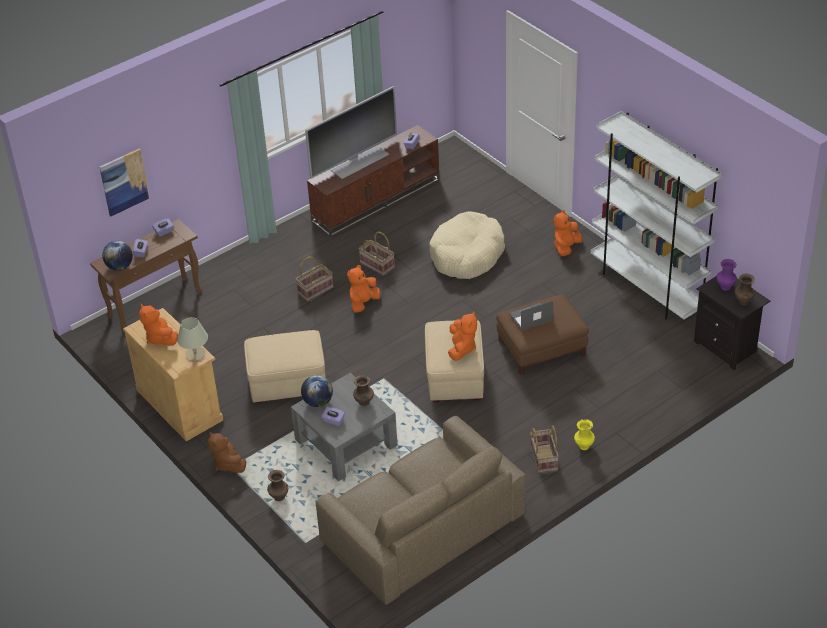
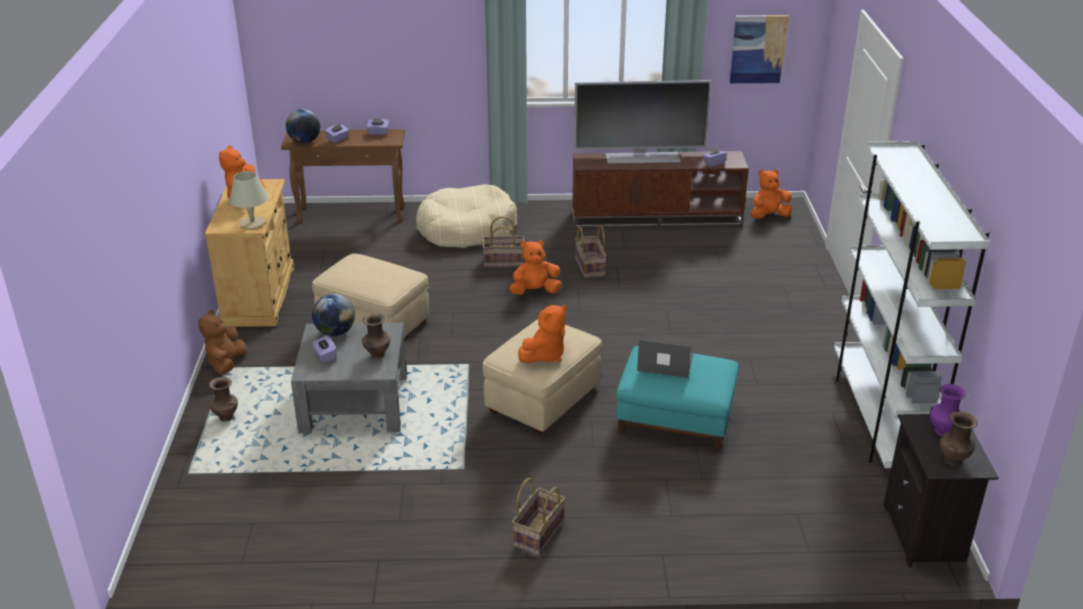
camera: 35 degrees right, 10 degrees down
(124, 182) = (343, 52): picture -> picture (758, 49)
(422, 527) = (314, 528): brown sofa -> none
(467, 255) = (694, 297): beige dog bed -> beige dog bed (466, 229)
(541, 348) = (674, 418): brown ottoman -> turquoise ottoman
(566, 247) = (818, 336): orange plush toy -> orange plush toy (768, 216)
(583, 446) = (602, 548): yellow vase -> none

